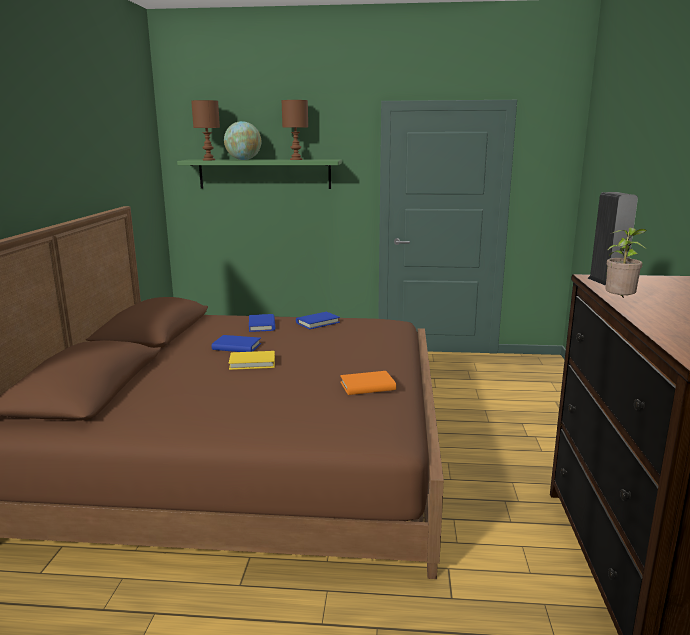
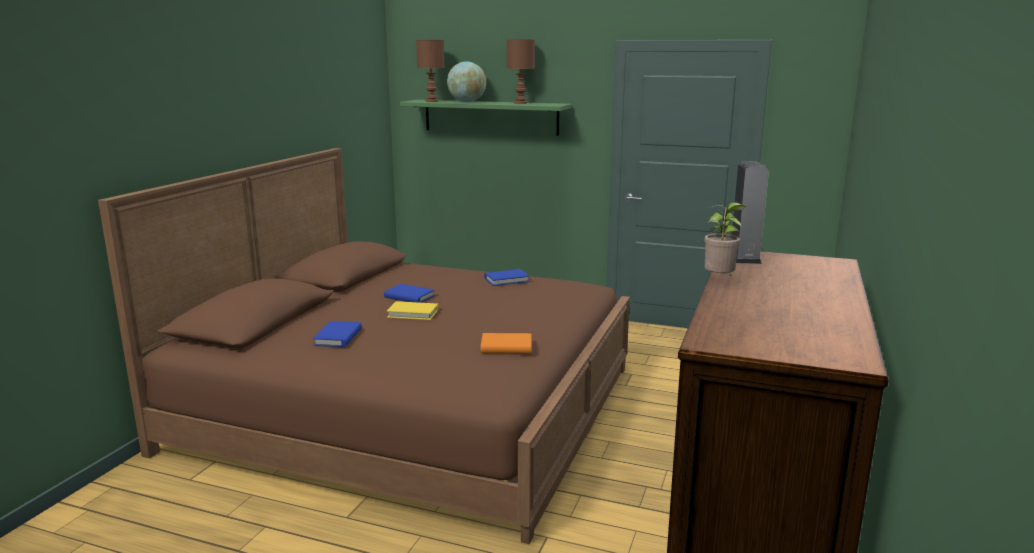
camera: 15 degrees right, 0 degrees up
(262, 325) = (449, 278): blue book -> blue book (338, 337)

